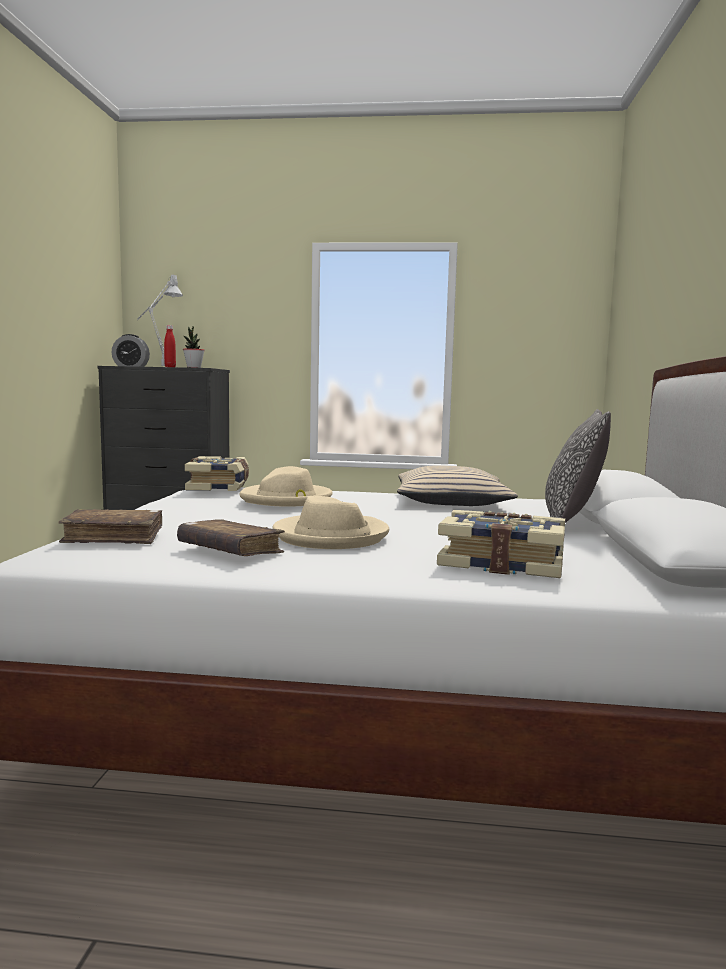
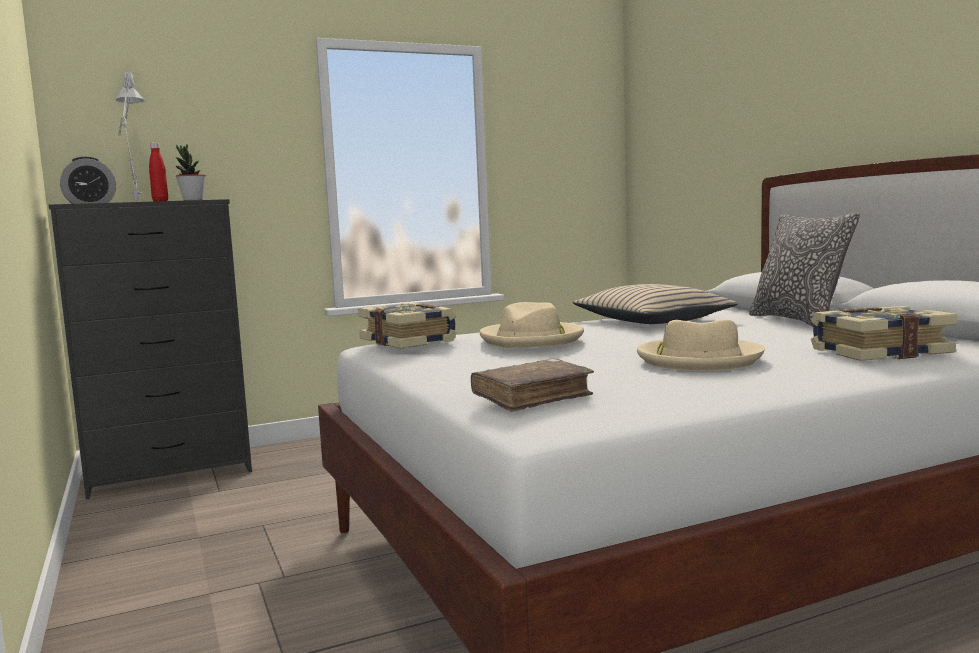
camera: 30 degrees left, 0 degrees up
(230, 551) = (679, 385): brown book -> none

